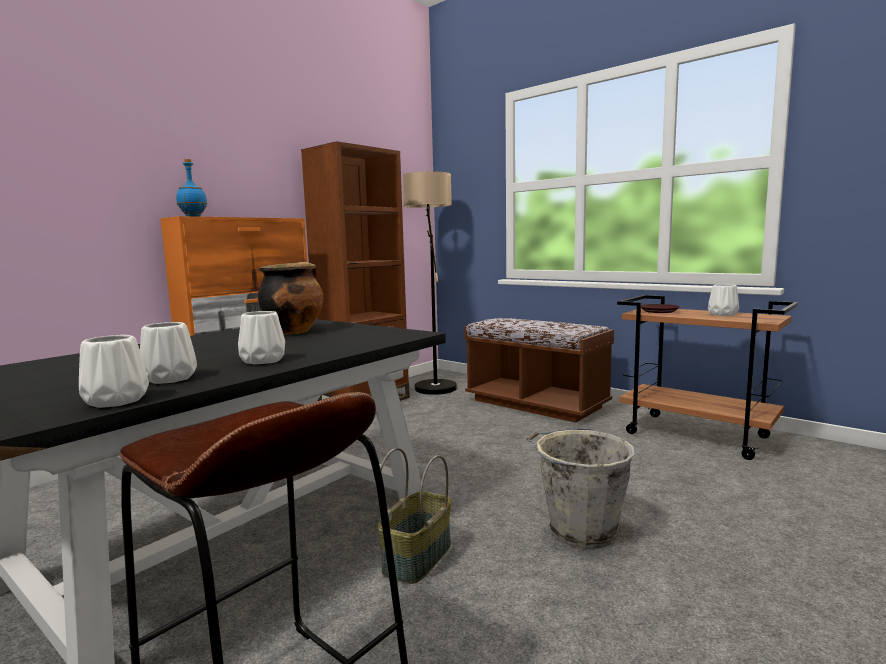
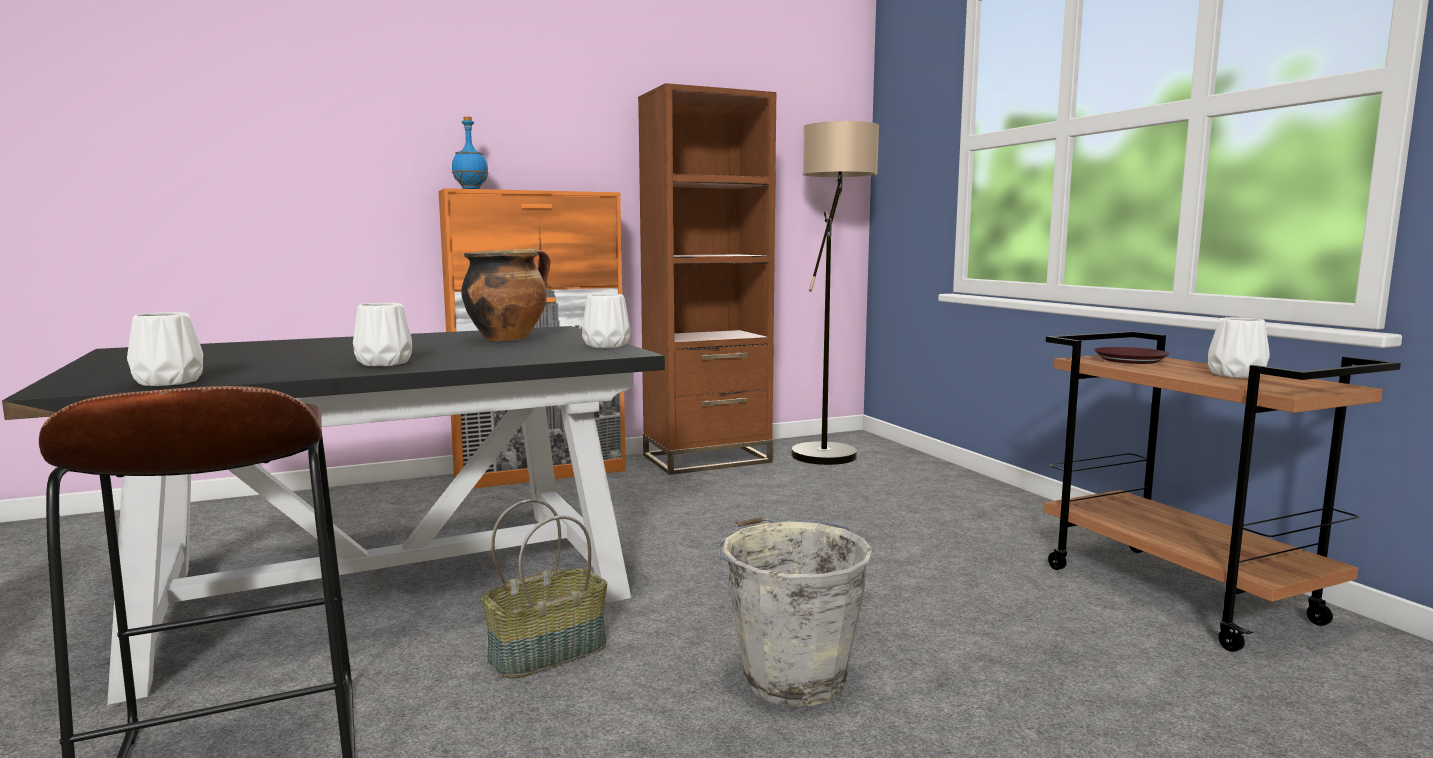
camera: 25 degrees right, 0 degrees up
(168, 379) = (258, 369): white vase -> white vase (605, 345)
(536, 404) = (950, 499): brown bench -> none

